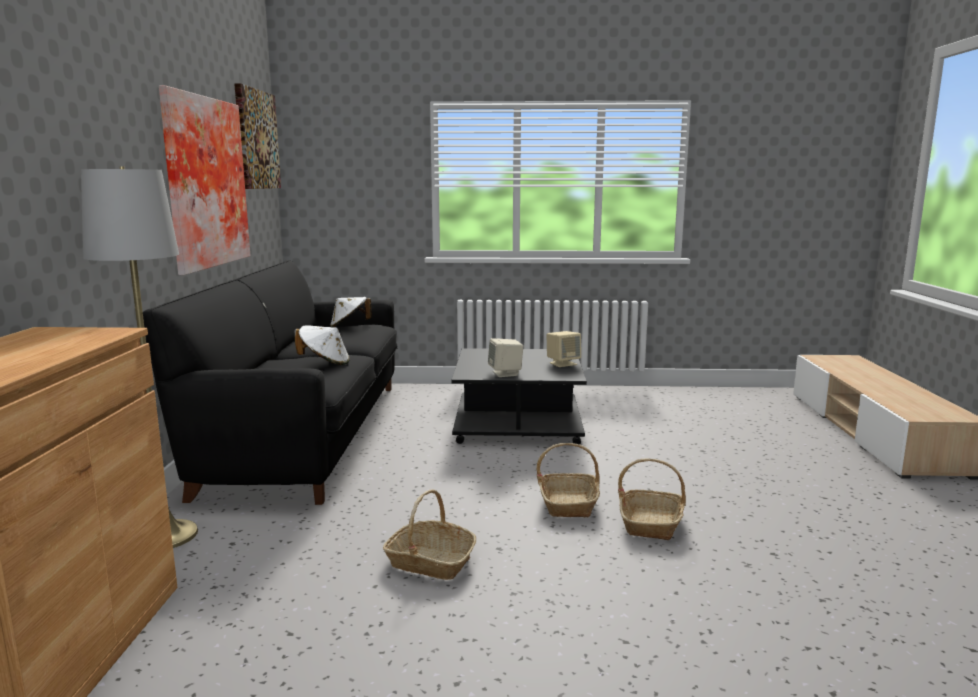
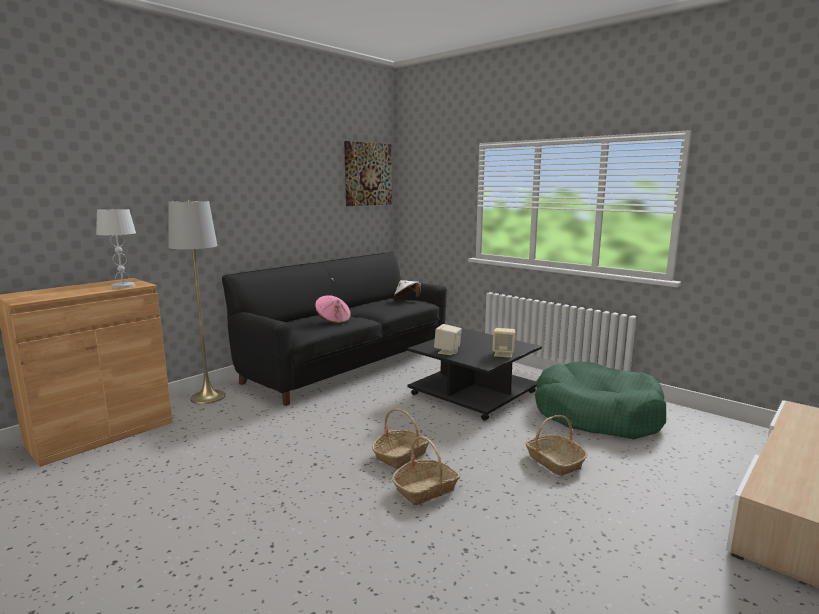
camera: 40 degrees right, 0 degrees up
(90, 337) = (123, 286): none -> white table lamp
(202, 182) = (298, 203): picture -> none
(324, 363) = (333, 321): white hat -> pink hat
(430, 562) = (272, 455): basket -> basket (554, 461)
(654, 411) = (596, 414): none -> green dog bed

